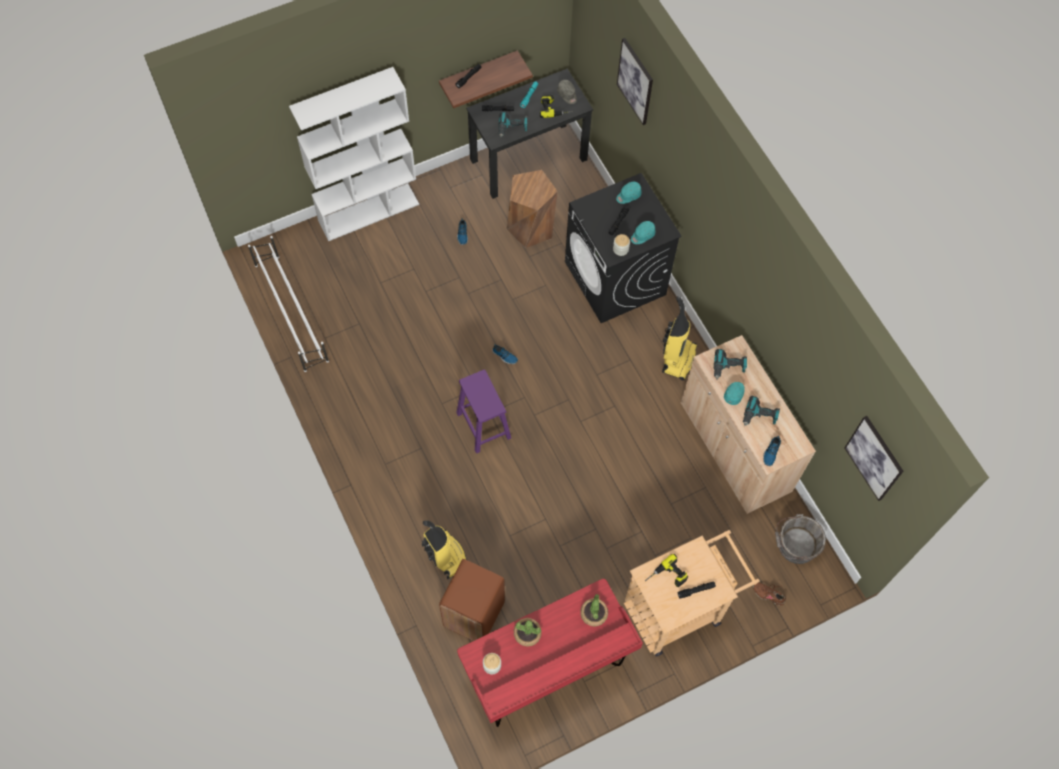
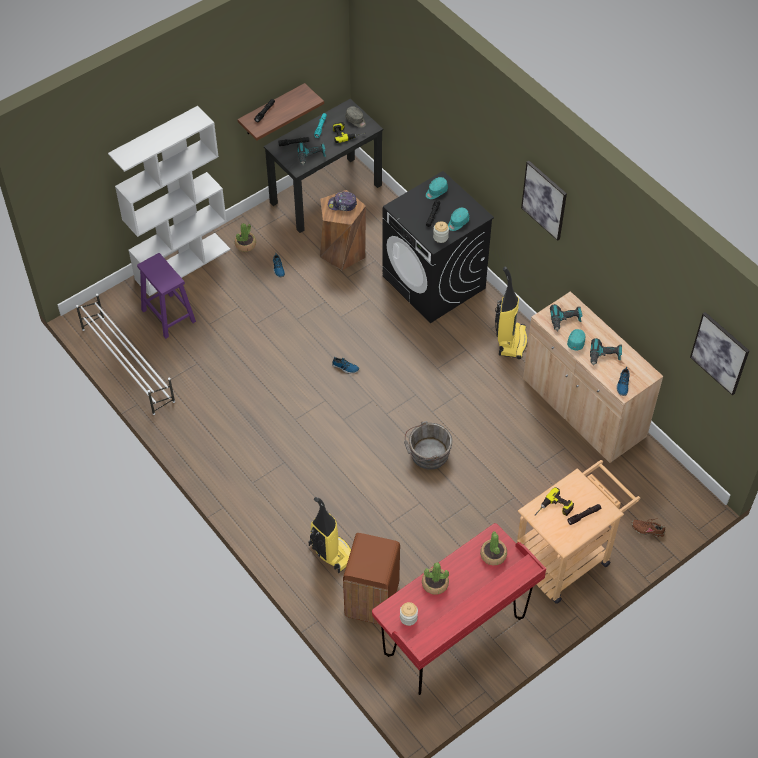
camera: 10 degrees left, 10 degrees down
(435, 201) = (245, 244): none -> potted plant
(483, 424) = (339, 431): purple stool -> purple stool (168, 315)
(533, 186) = (342, 205): none -> cap
(635, 81) = (425, 81): picture -> picture (544, 200)
(795, 545) = (661, 482): grey bucket -> grey bucket (427, 454)

